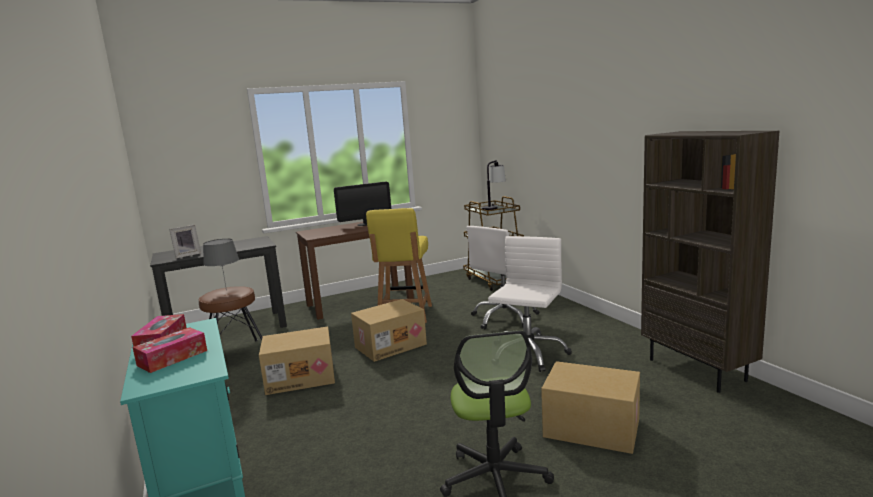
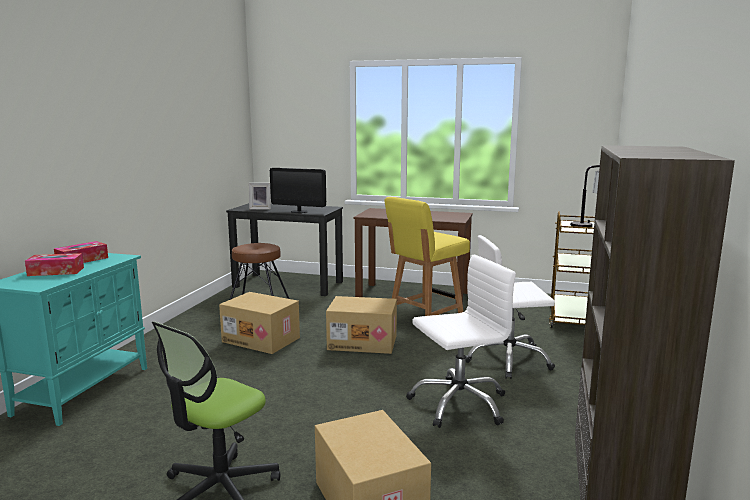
camera: 40 degrees right, 0 degrees up
(226, 290) = (259, 245): grey table lamp -> none
(365, 224) = (432, 214): monitor -> monitor (299, 211)

